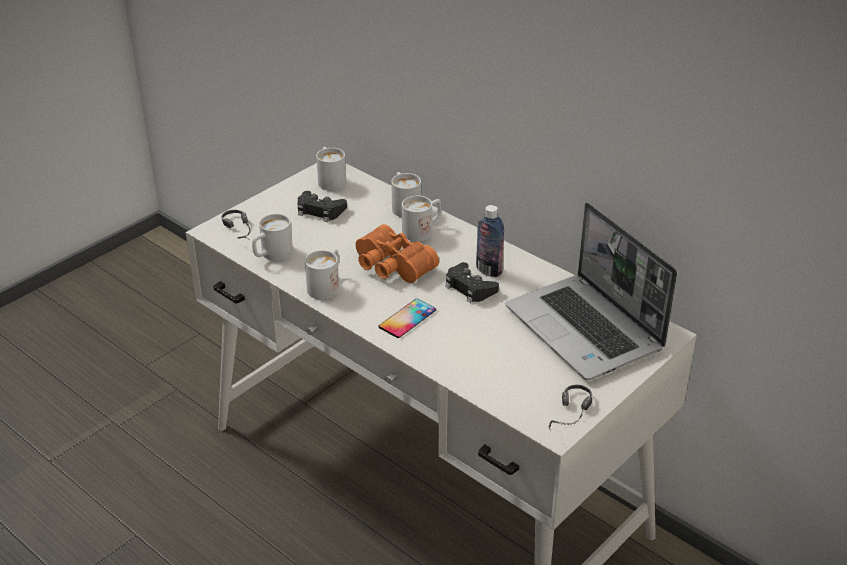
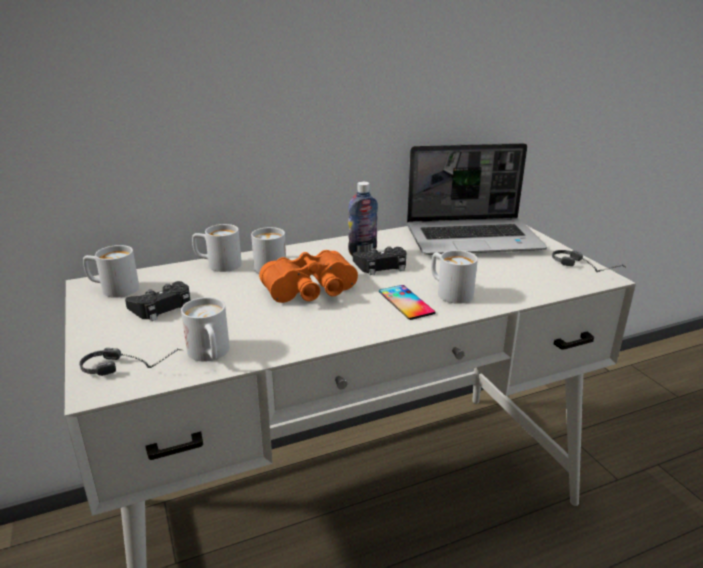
camera: 65 degrees left, 10 degrees down
(327, 286) = (310, 333): white mug -> white mug (449, 292)

